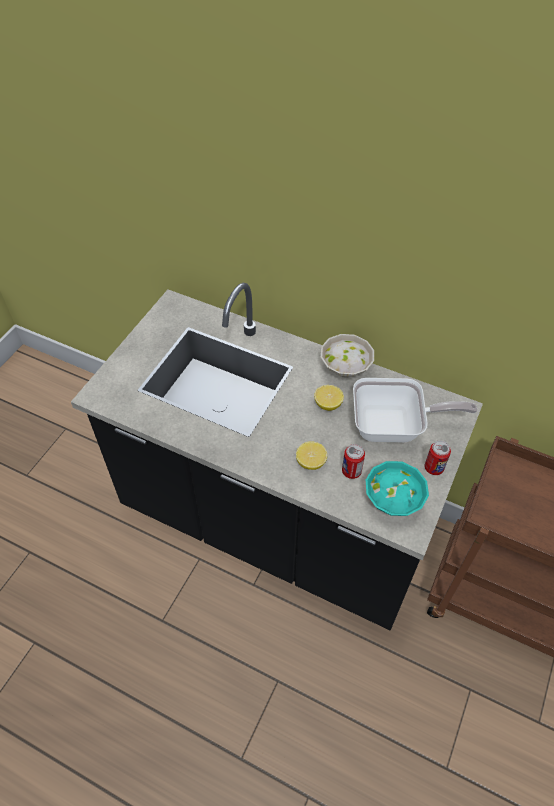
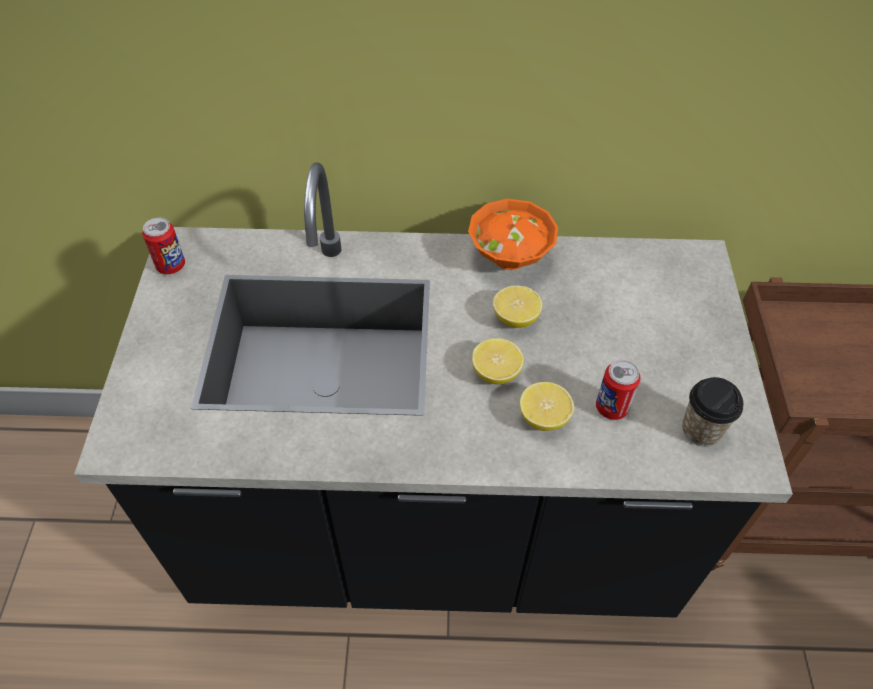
camera: 25 degrees left, 0 degrees up
(299, 429) = (496, 373): none -> lemon
(346, 370) = (512, 257): white bowl -> orange bowl
(394, 427) = (630, 317): frying pan -> none
(394, 502) = (701, 430): turquoise bowl -> cup
(433, 468) = (721, 356): can -> can (171, 266)

